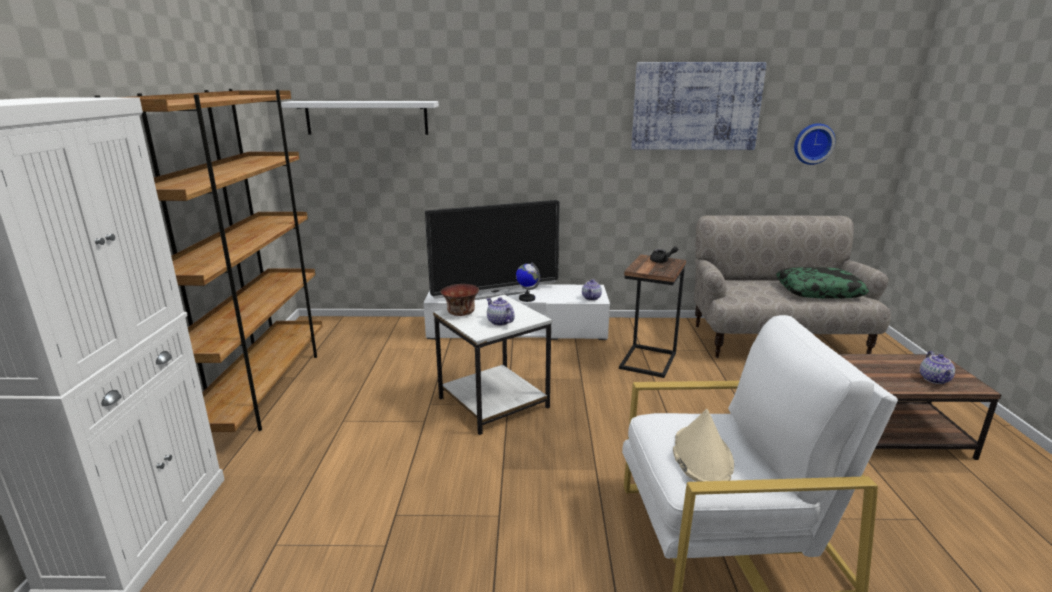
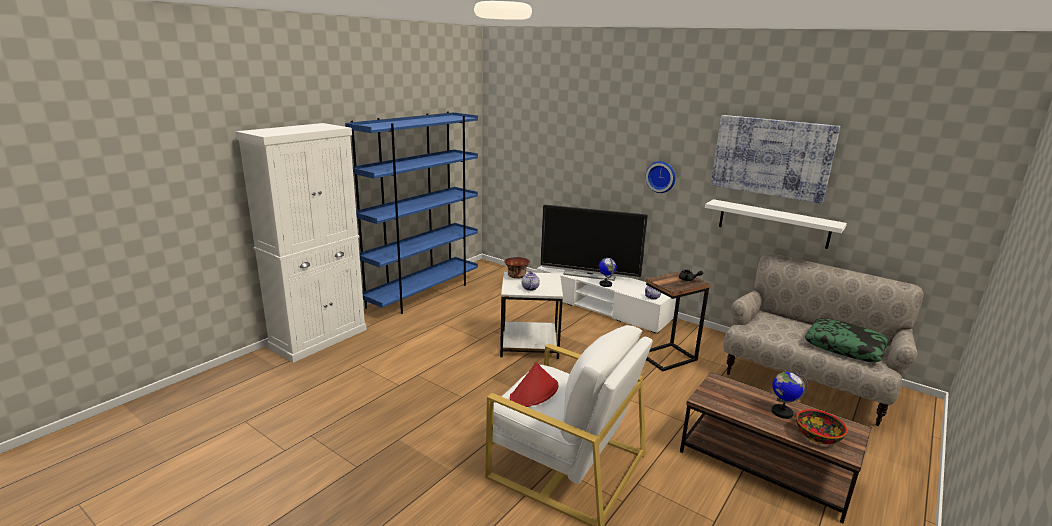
camera: 35 degrees right, 0 degrees up
(263, 389) = (423, 293): brown bookcase -> blue bookcase
(366, 117) = (534, 134): white shelf -> white shelf (773, 223)
(701, 456) = (534, 392): beige hat -> red hat
(813, 143) = (889, 208): wall clock -> wall clock (661, 176)
(879, 369) = (781, 412): none -> globe
(935, 380) = (818, 436): teapot -> bowl

